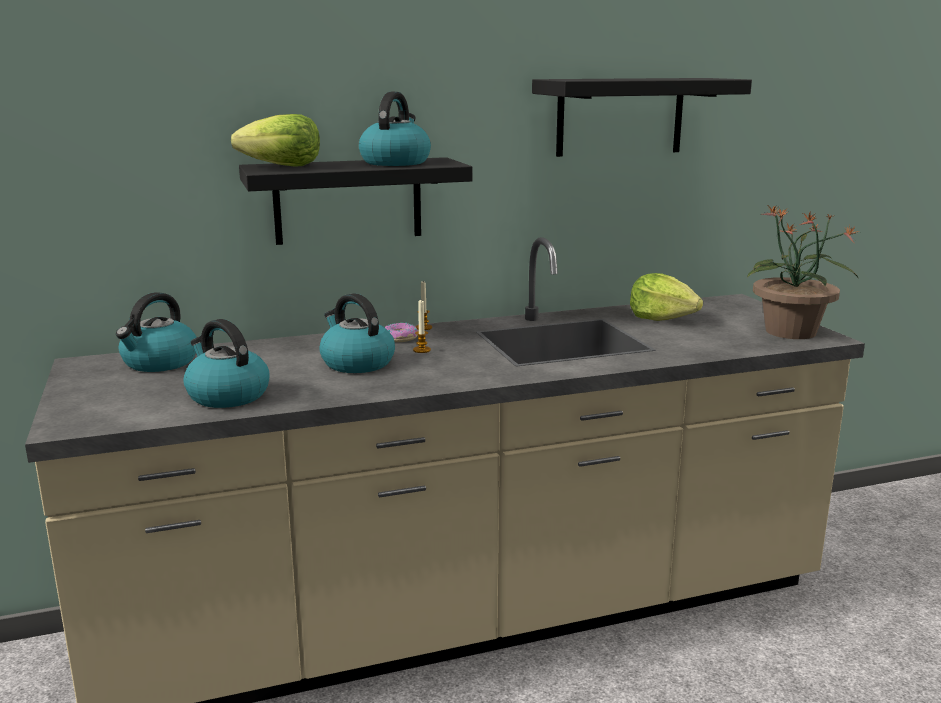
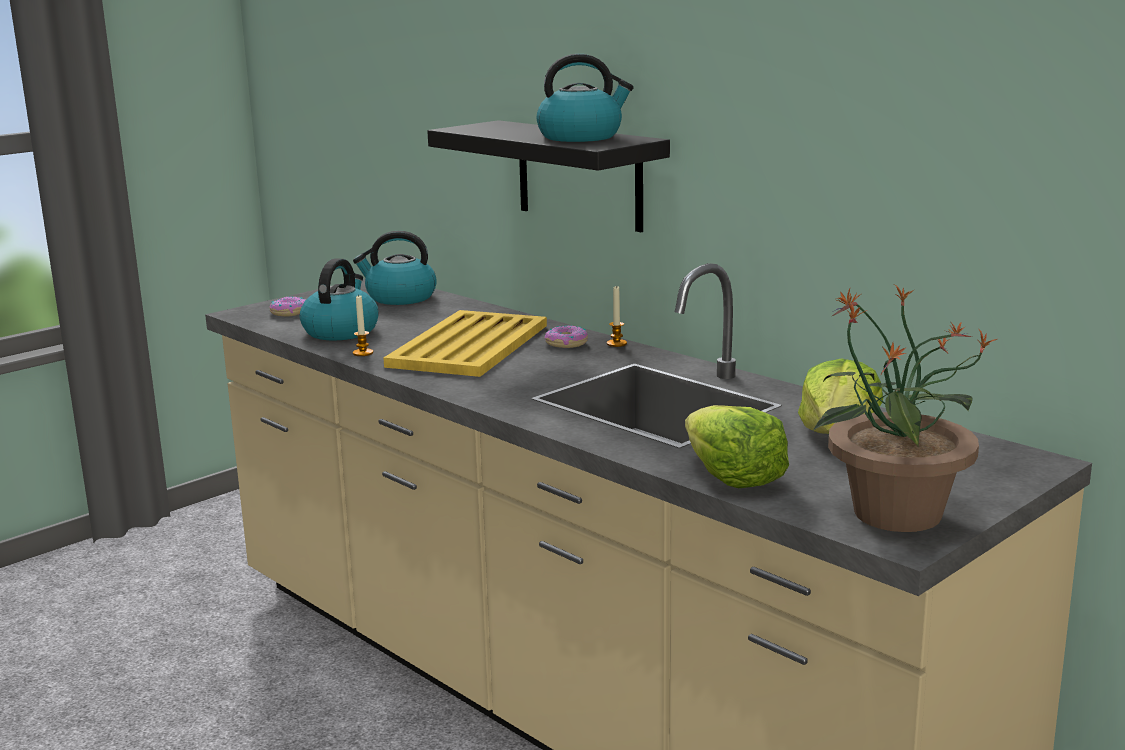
camera: 65 degrees right, 0 degrees up
(113, 407) = (289, 312): none -> donut
(282, 166) = (493, 126): lettuce -> lettuce (732, 477)
(356, 363) = (468, 346): kettle -> yellow tray
(421, 350) = (537, 357): candle -> candle (363, 353)
(620, 116) = (887, 109): black shelf -> none

